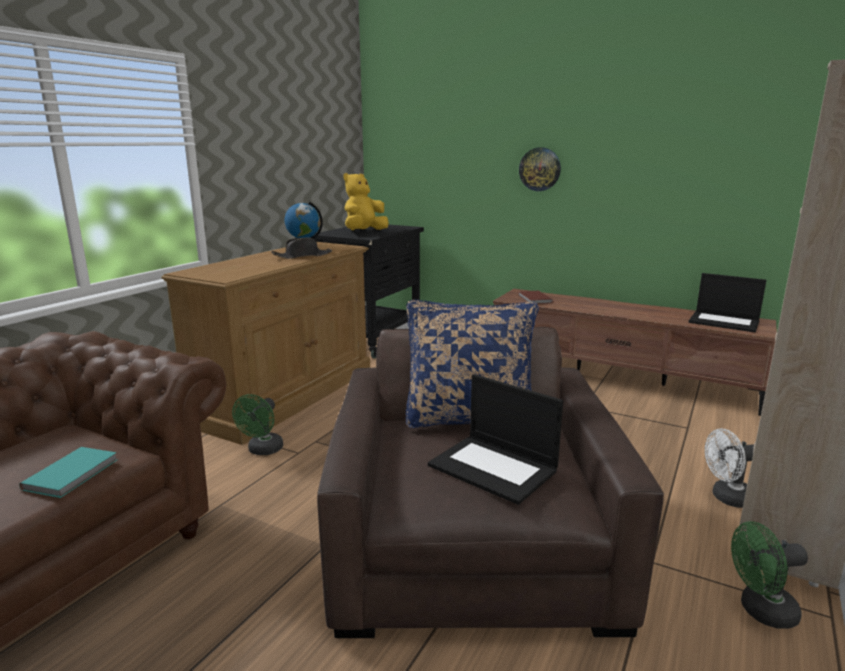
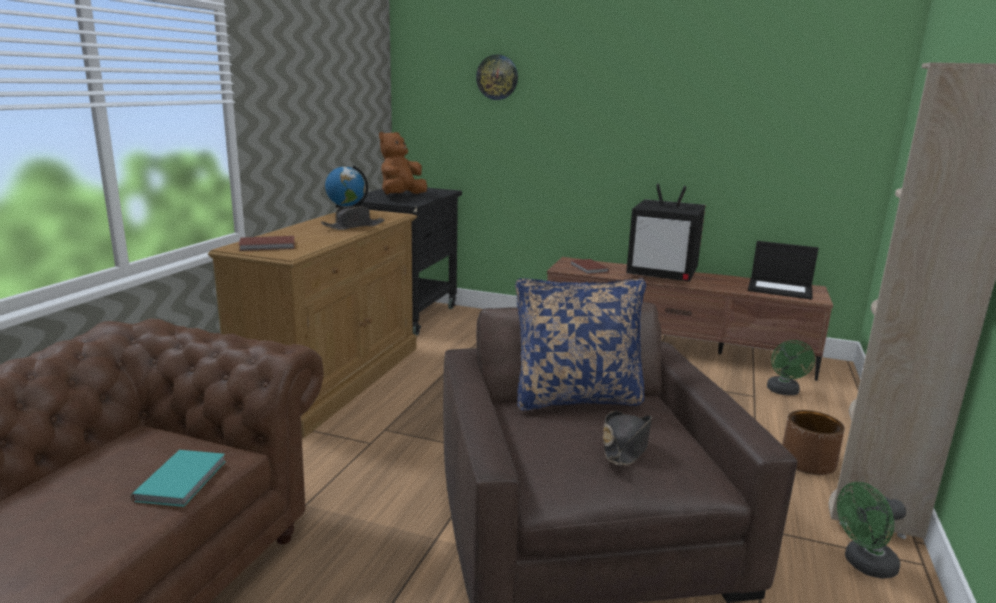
camera: 10 degrees left, 0 degrees up
(215, 271) = (268, 246): none -> brown book
(262, 451) = (330, 443): green fan -> green fan (784, 392)
(364, 231) = (401, 196): yellow plush toy -> brown plush toy
(494, 468) = (625, 446): laptop -> black hat
(540, 169) = (591, 132): wall clock -> wall clock (497, 77)
(606, 306) = (663, 275): none -> television
(727, 498) = (808, 463): white fan -> brown planter

